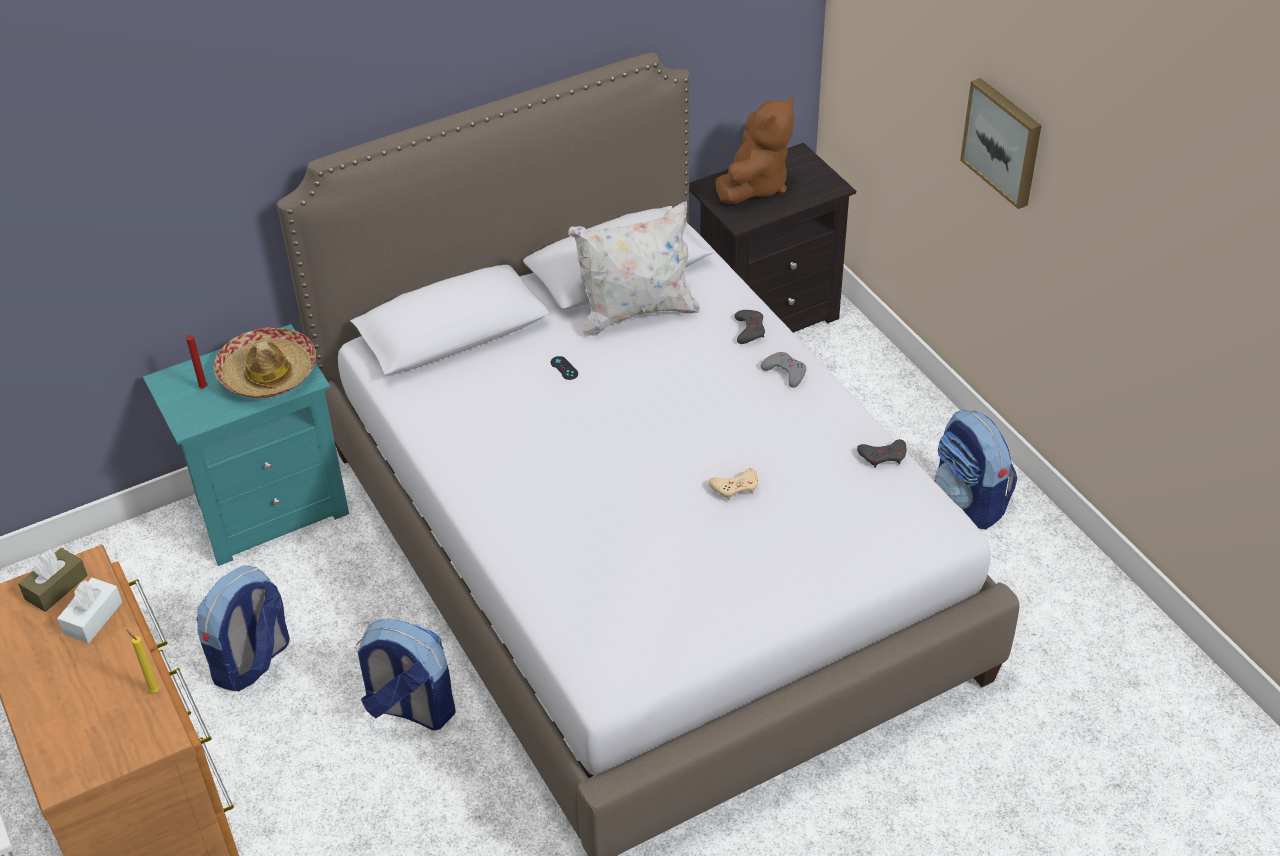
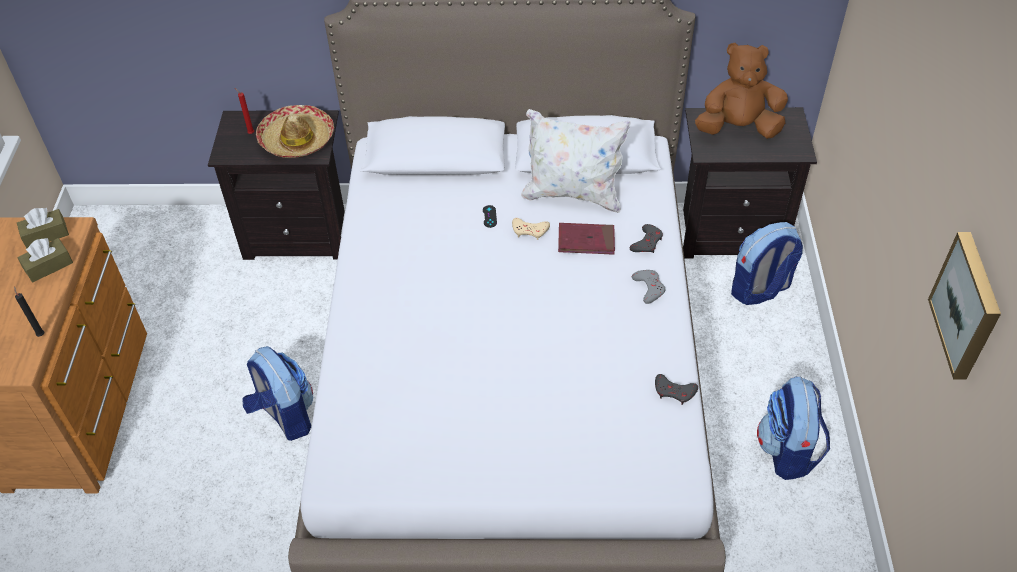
camera: 30 degrees right, 5 degrees up
(93, 618) = (48, 266): white tissue box -> brown tissue box
(153, 690) = (41, 334): yellow candle -> black candle
(252, 662) = (215, 335): backpack -> backpack (760, 289)
(269, 509) = (299, 234): turquoise nightstand -> black nightstand
(686, 352) = (586, 241): none -> red book
(735, 487) = (541, 365): beige game controller -> beige game controller (530, 230)
(755, 185) = (738, 128): brown plush toy -> brown plush toy turned 150 degrees counterclockwise
(1004, 141) = (908, 166): picture -> picture (968, 306)

